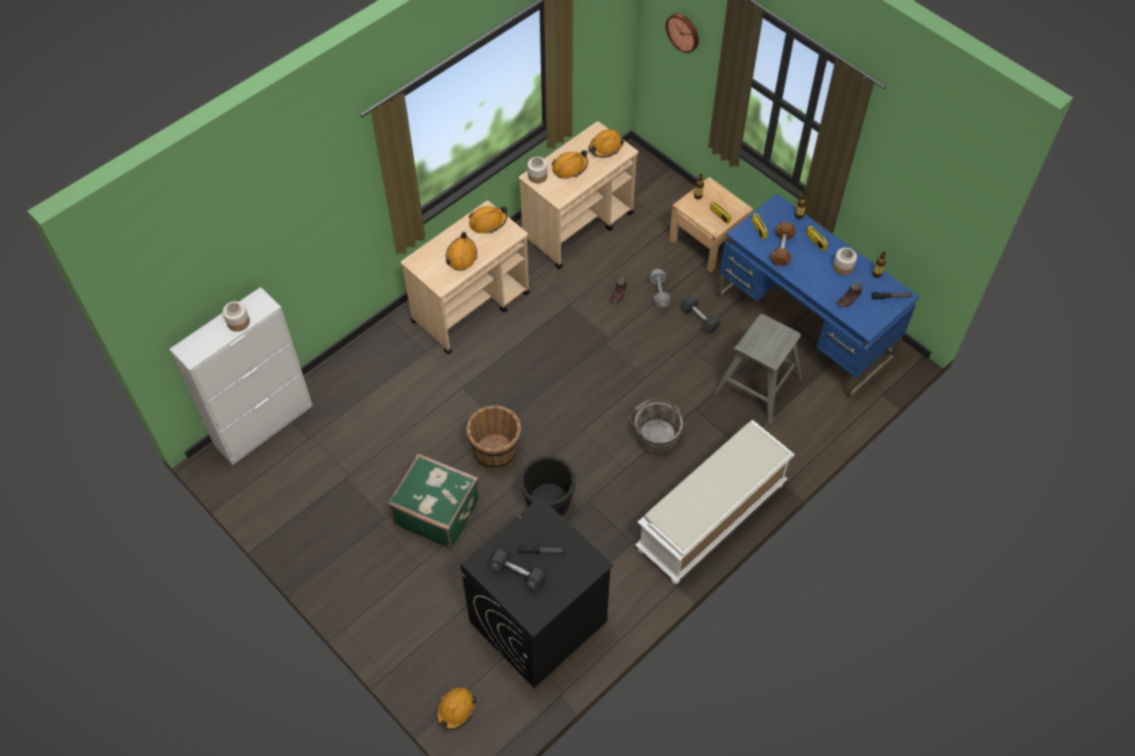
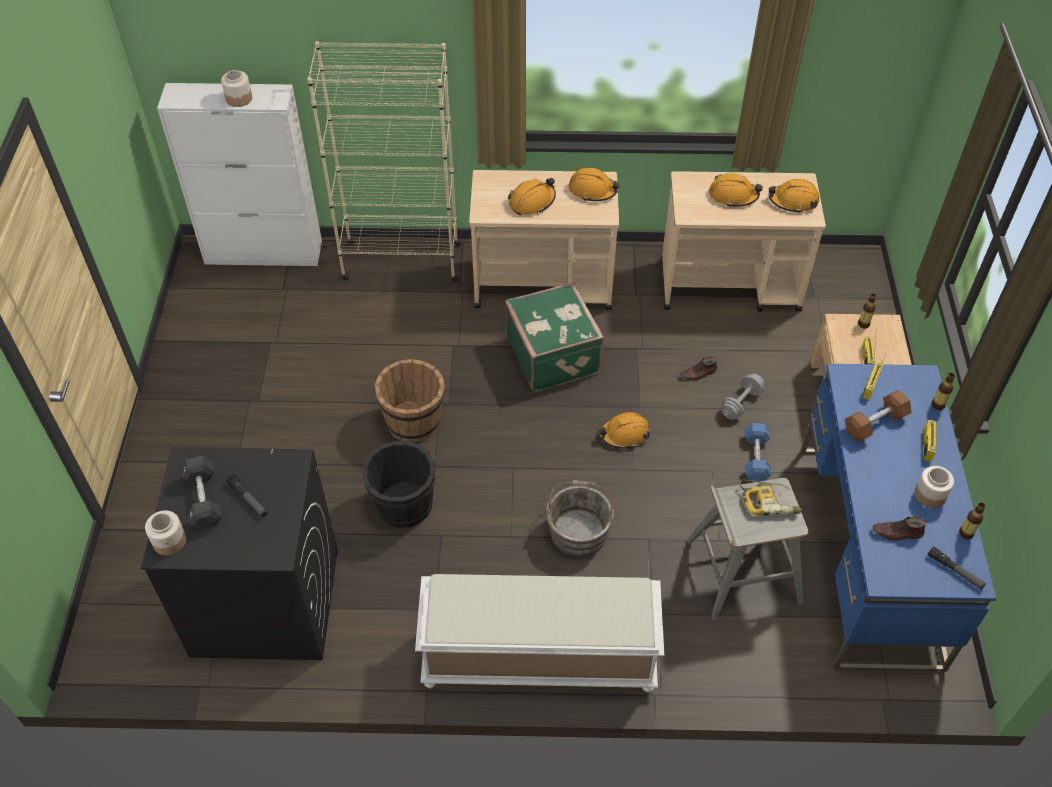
camera: 45 degrees right, 5 degrees down
(364, 360) = (401, 261): none -> beige bookcase
(437, 511) = (304, 430): green suitcase -> green suitcase (554, 354)
(455, 710) = (108, 611): orange hard hat -> orange hard hat (624, 434)
(537, 176) = (691, 182): jar -> jar (170, 541)
(683, 32) = (960, 106): wall clock -> none
(699, 319) = (755, 458): black dumbbell -> blue dumbbell
(766, 333) = (769, 501): none -> power drill

